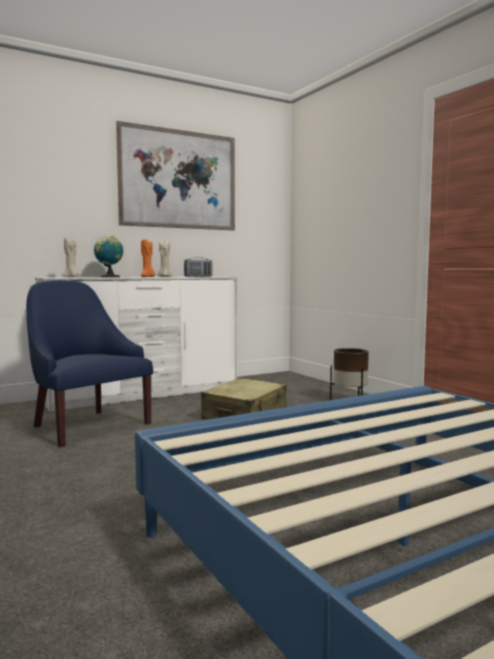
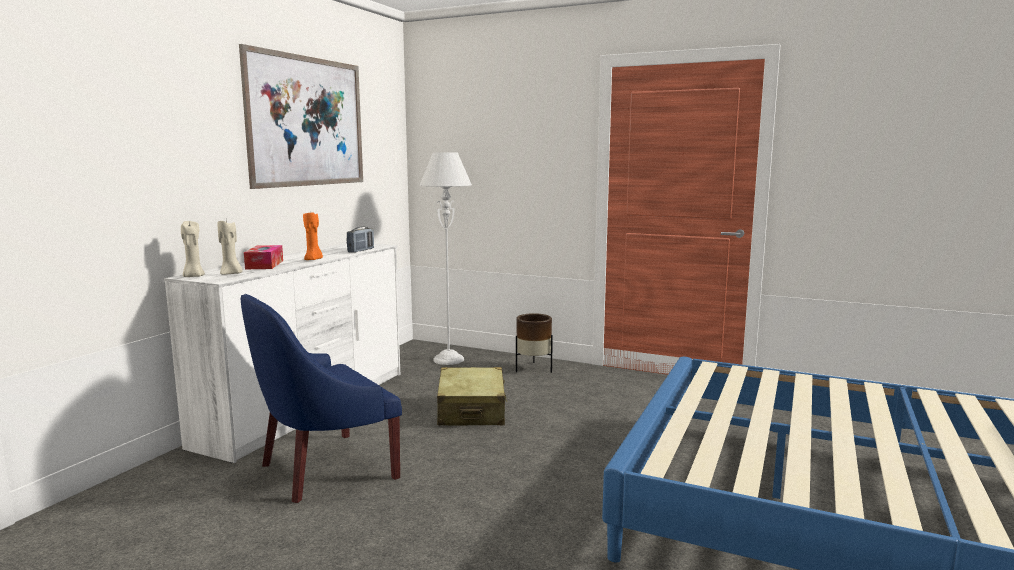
camera: 35 degrees left, 5 degrees up
(86, 426) = (324, 469): blue armchair -> blue armchair turned 45 degrees counterclockwise
(109, 277) = (264, 265): globe -> tissue box
(164, 277) = (326, 256): beige candle -> beige candle (193, 276)
(290, 385) = (448, 360): none -> grey floor lamp

